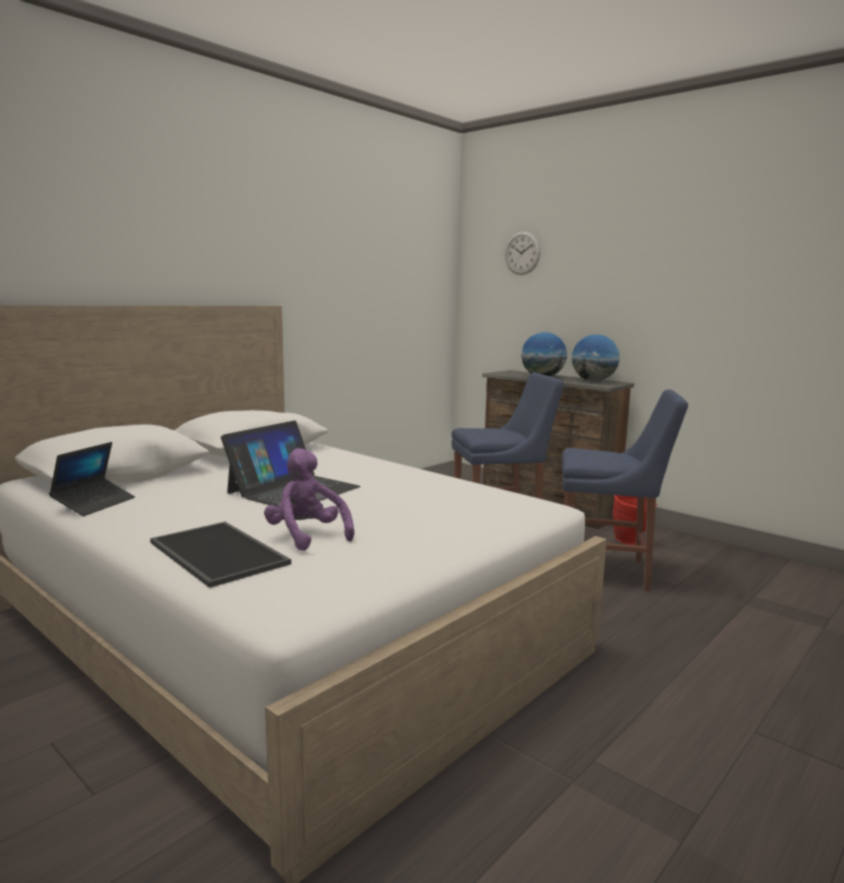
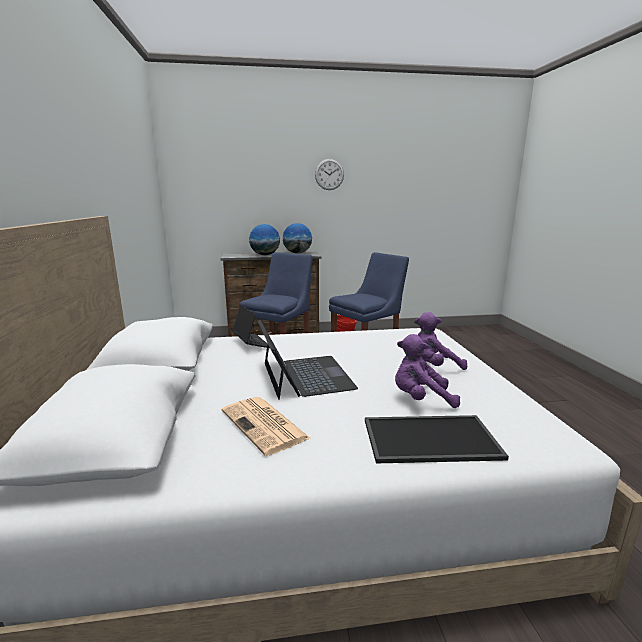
camera: 50 degrees left, 5 degrees up
(94, 504) = (209, 470): laptop -> laptop (252, 344)
(176, 500) = (265, 425): none -> newspaper
(413, 527) = (433, 366): none -> purple plush toy
(522, 253) = (222, 167): wall clock -> wall clock (329, 174)

